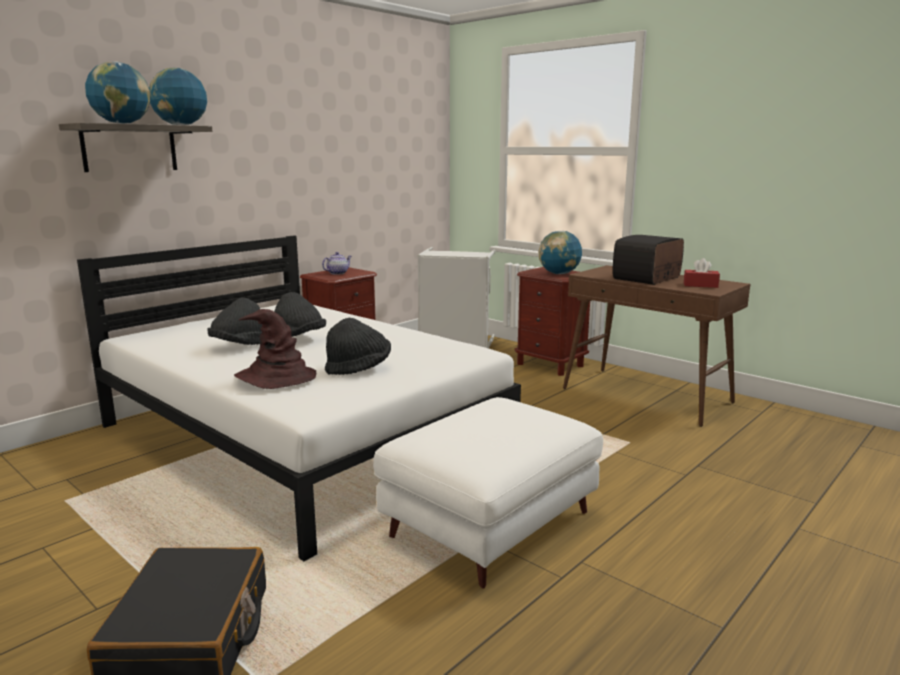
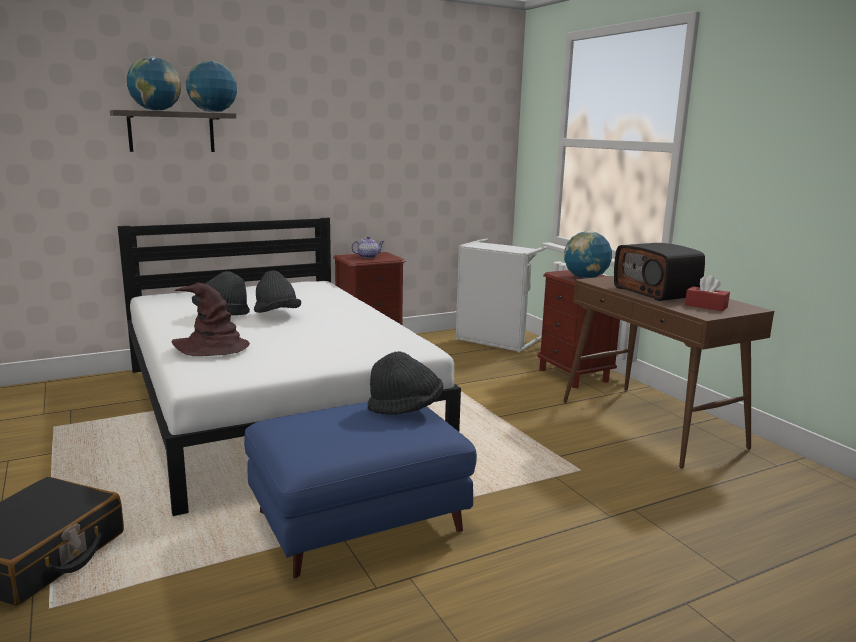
camera: 20 degrees right, 0 degrees up
(358, 369) = (291, 349): black hat -> black hat (405, 408)
(490, 524) = (359, 521): white ottoman -> blue ottoman
(647, 278) = (656, 292): radio -> radio turned 90 degrees counterclockwise

